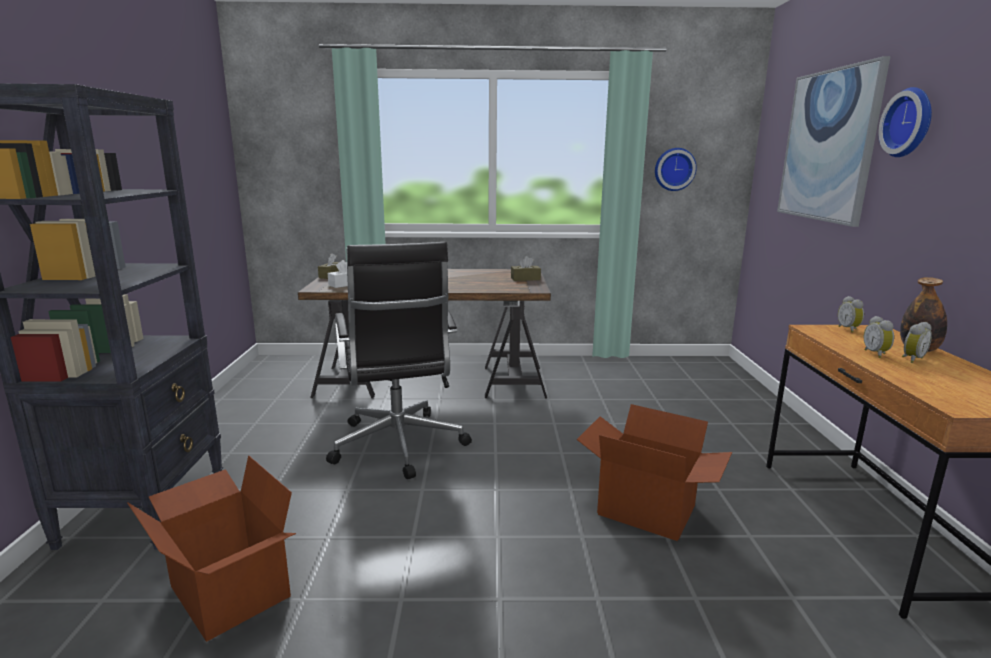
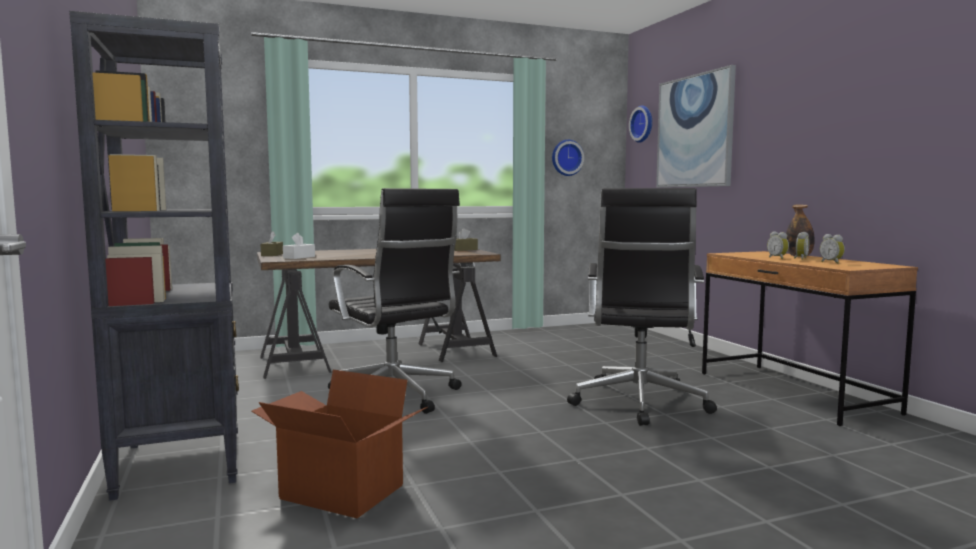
camera: 20 degrees left, 10 degrees down
(647, 509) = (639, 404): cardboard box -> black office chair
(849, 329) = (747, 253): alarm clock -> alarm clock (832, 262)
(910, 122) = (759, 108): wall clock -> wall clock (643, 124)

